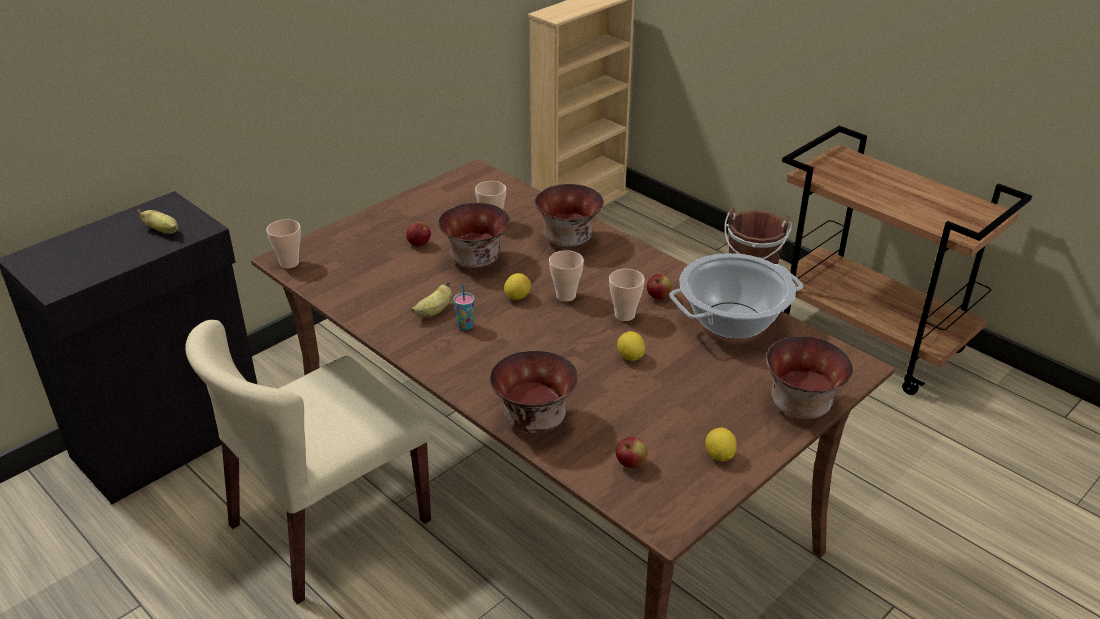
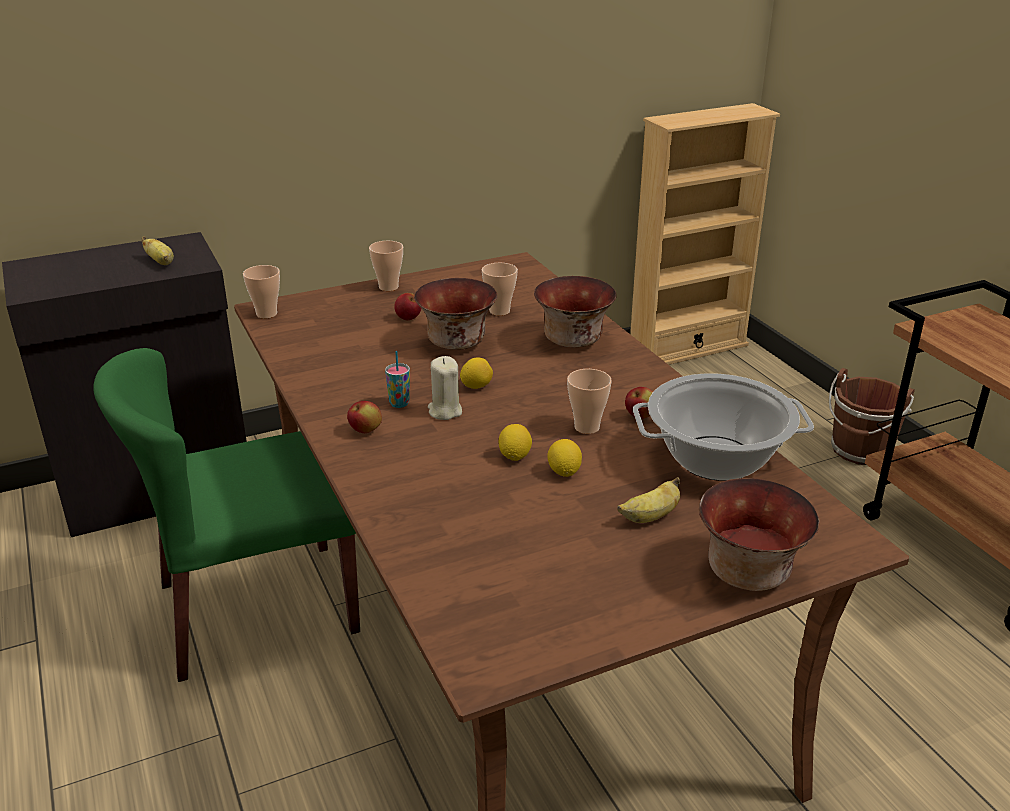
camera: 20 degrees right, 5 degrees down
(329, 524) = (256, 608): beige chair -> green chair
(434, 312) = (376, 384): banana -> banana (650, 517)
(506, 325) = (445, 411): none -> beige candle
(534, 420) = (404, 515): bowl -> none
(565, 296) = (531, 395): cup -> cup (388, 287)
(630, 463) = (485, 589): apple -> apple (365, 431)
(719, 455) = (603, 606): lemon -> lemon (514, 456)

